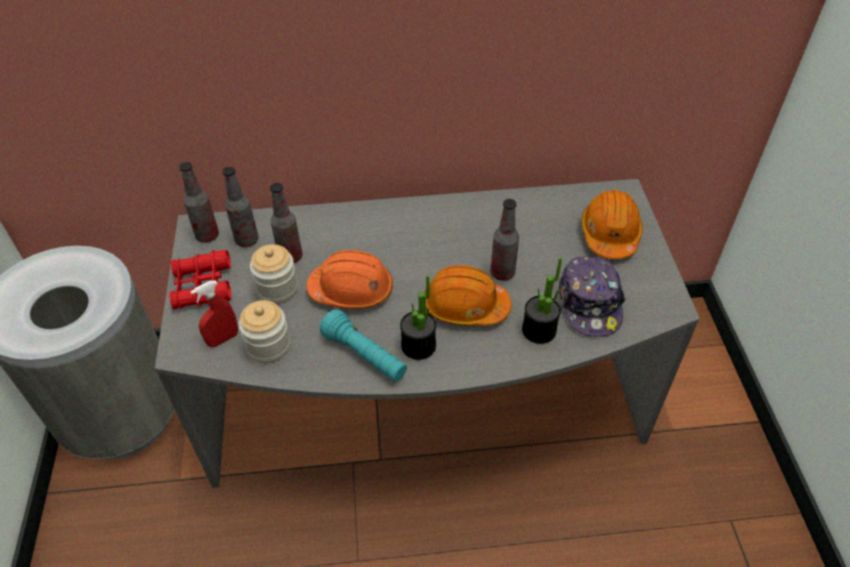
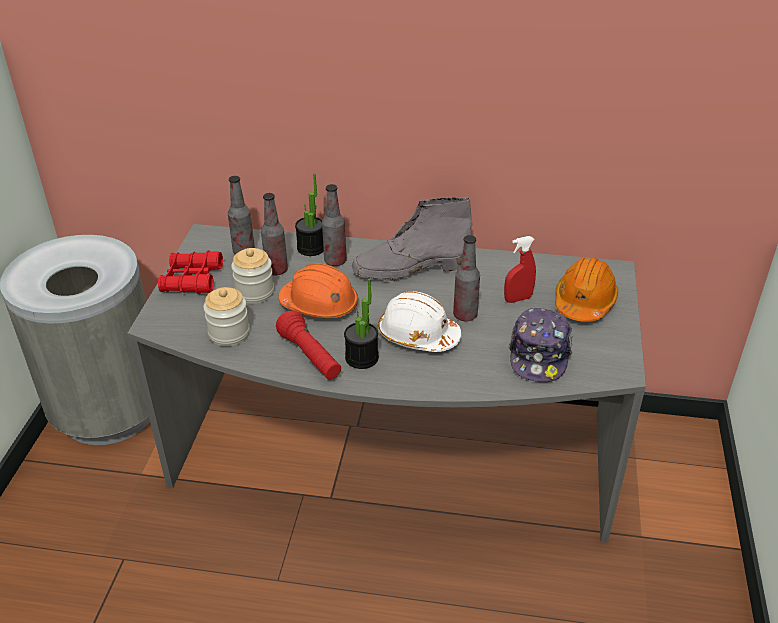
camera: 15 degrees right, 10 degrees down
(207, 235) = (211, 243): bottle -> bottle (335, 261)
(223, 339) = (192, 321): red spray bottle -> red spray bottle (518, 299)
(365, 355) = (310, 356): turquoise flashlight -> red flashlight
(427, 227) = (410, 268): none -> grey boot
(465, 307) = (418, 335): orange hard hat -> white hard hat
(539, 330) = (480, 366): potted plant -> potted plant (311, 248)

